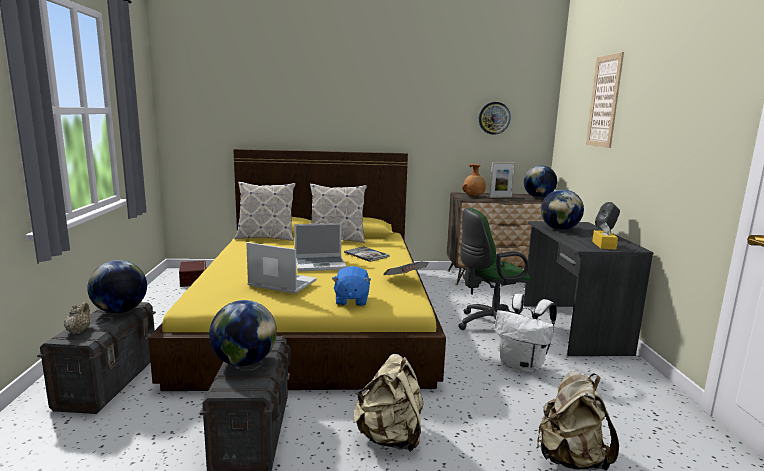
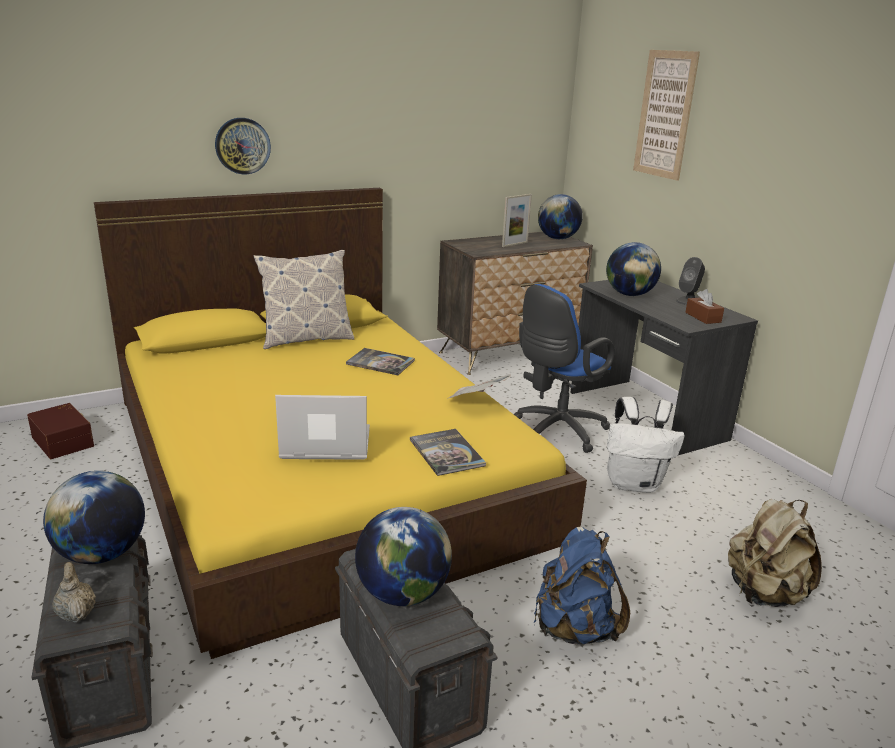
camera: 25 degrees left, 10 degrees up
(266, 238) = (192, 353): pillow -> none
(320, 264) = (338, 394): laptop -> none
(351, 300) = (446, 453): blue plush toy -> book
(390, 437) = (574, 629): beige backpack -> blue backpack
(473, 196) = (481, 247): brown vase -> none
(489, 325) = (555, 432): green office chair -> blue office chair
(494, 118) = (495, 127): wall clock -> wall clock (242, 146)
(603, 245) = (703, 317): yellow tissue box -> brown tissue box

